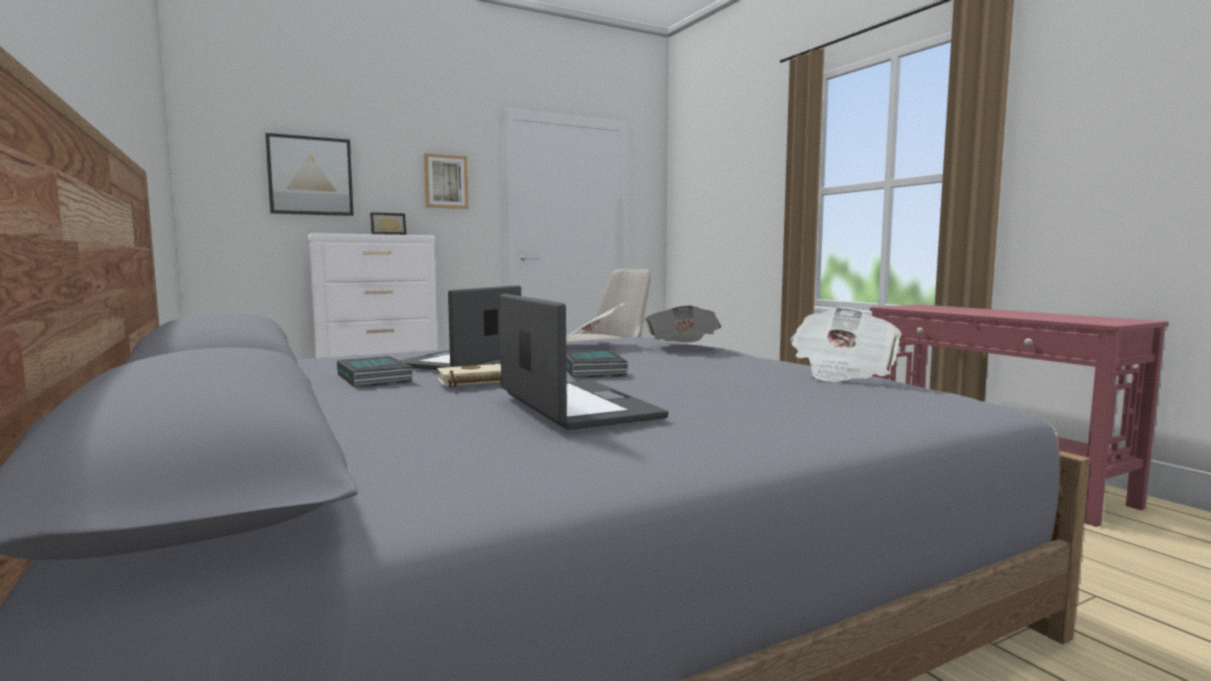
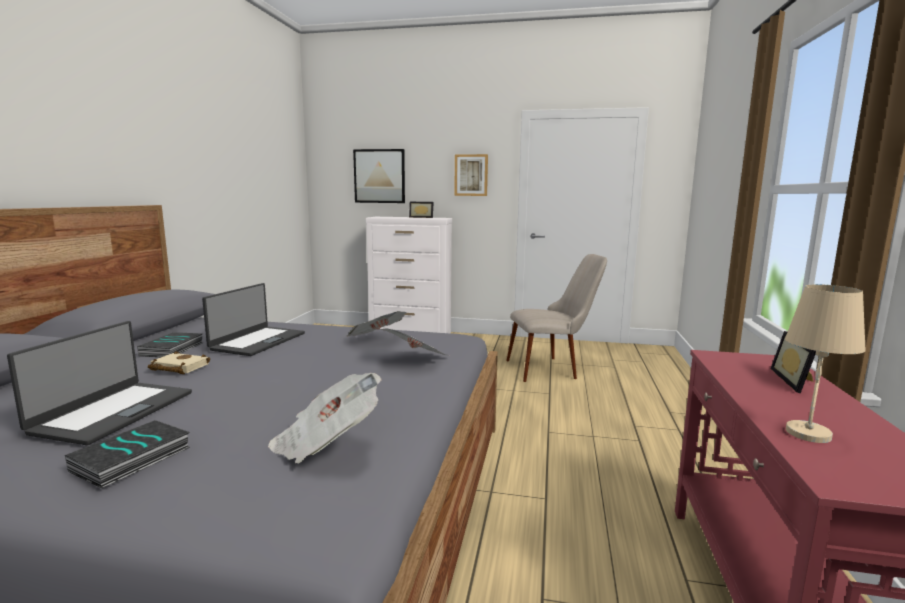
camera: 40 degrees right, 5 degrees up
(462, 360) = (257, 341): laptop -> laptop turned 135 degrees clockwise
(594, 371) = (254, 376): book -> book (131, 460)
(964, 308) = (796, 381): none -> picture frame
(1040, 317) = (807, 433): none -> beige table lamp

